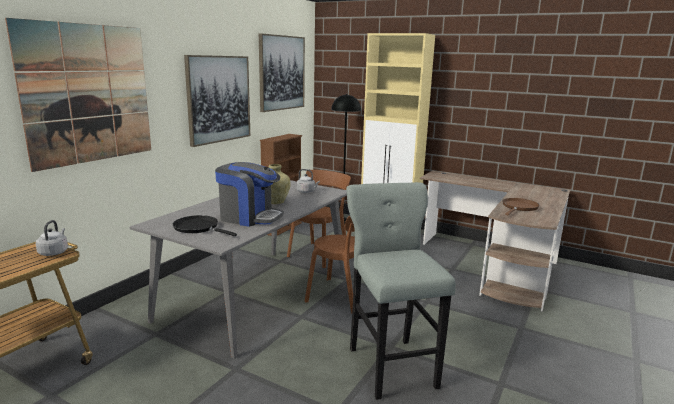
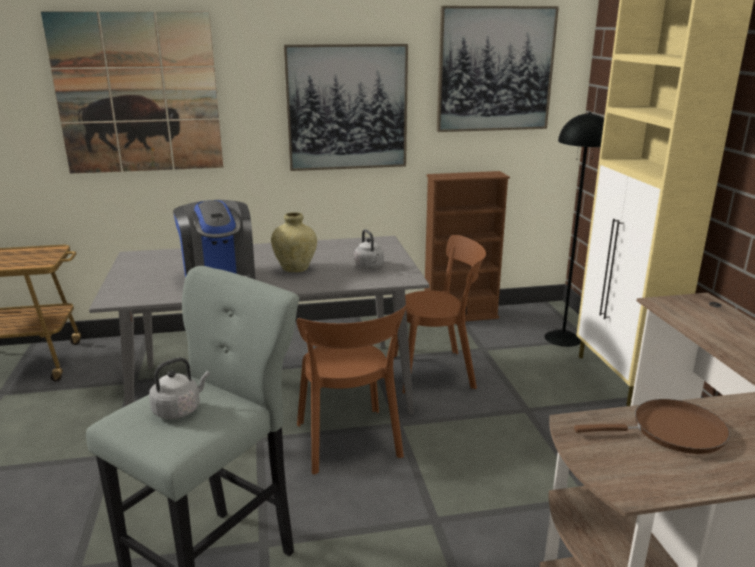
camera: 50 degrees right, 5 degrees up
(54, 252) = (44, 259): grey kettle -> grey kettle (179, 409)
(198, 228) = (151, 273): black frying pan -> none

